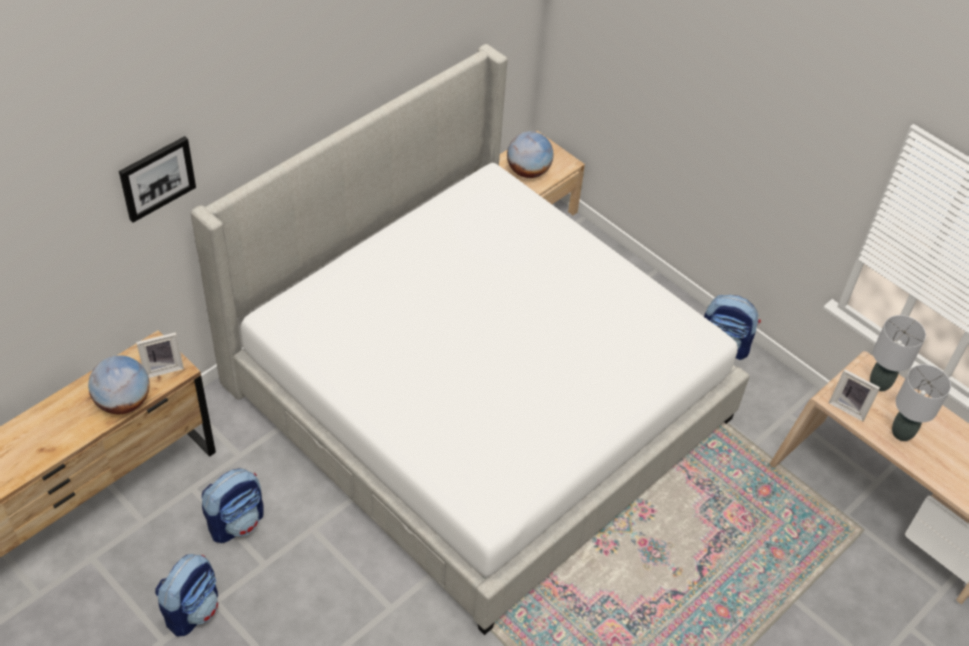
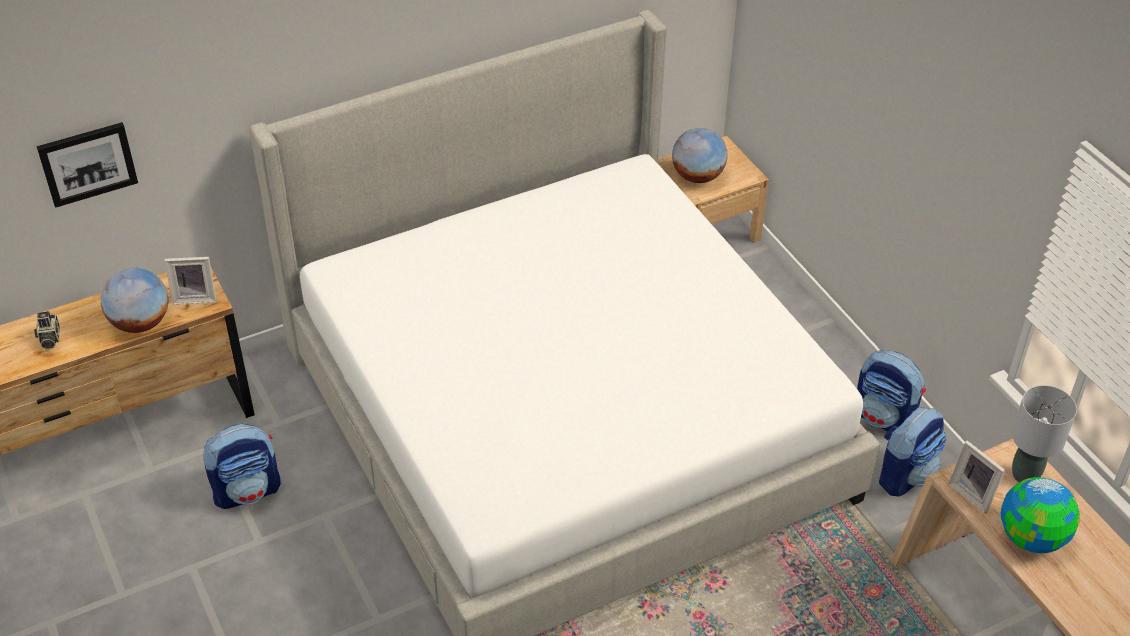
camera: 20 degrees right, 5 degrees down
(45, 434) = (49, 338): none -> camera
(157, 178) = (210, 79): picture -> picture (87, 163)
(192, 609) = (165, 570): backpack -> backpack (905, 475)
(902, 433) = (1032, 537): grey table lamp -> globe

